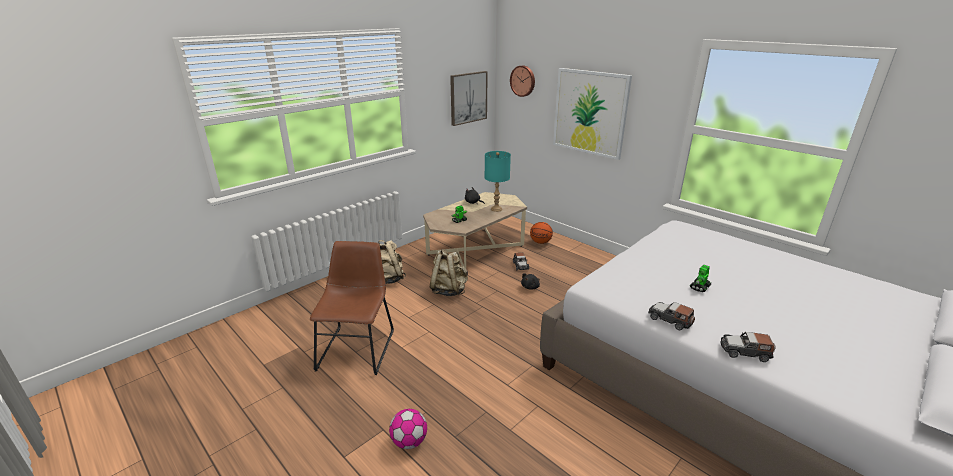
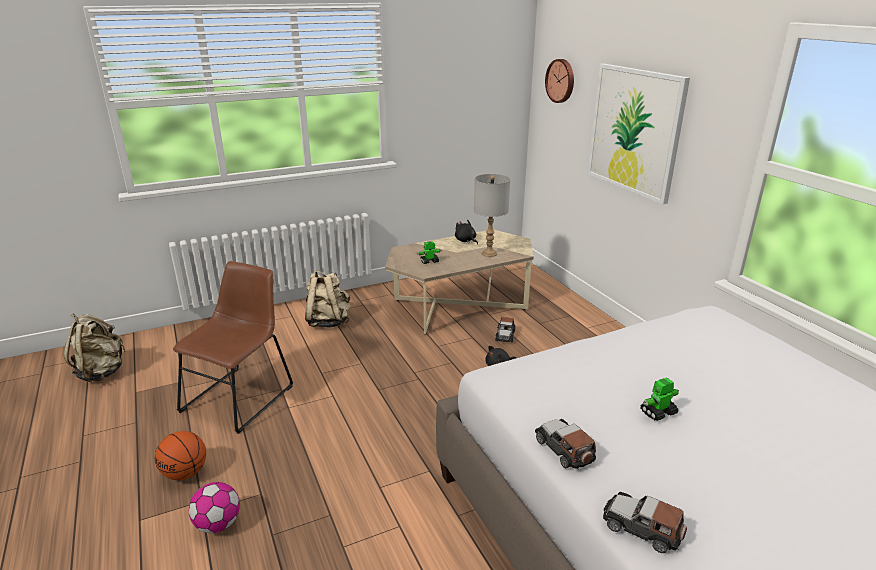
camera: 20 degrees right, 0 degrees up
(449, 290) = (391, 349): beige backpack -> beige backpack (102, 372)
(468, 97) = (485, 100): picture -> none
(496, 209) = (489, 253): turquoise table lamp -> grey table lamp
(540, 242) = (554, 309): basketball -> basketball (185, 473)

